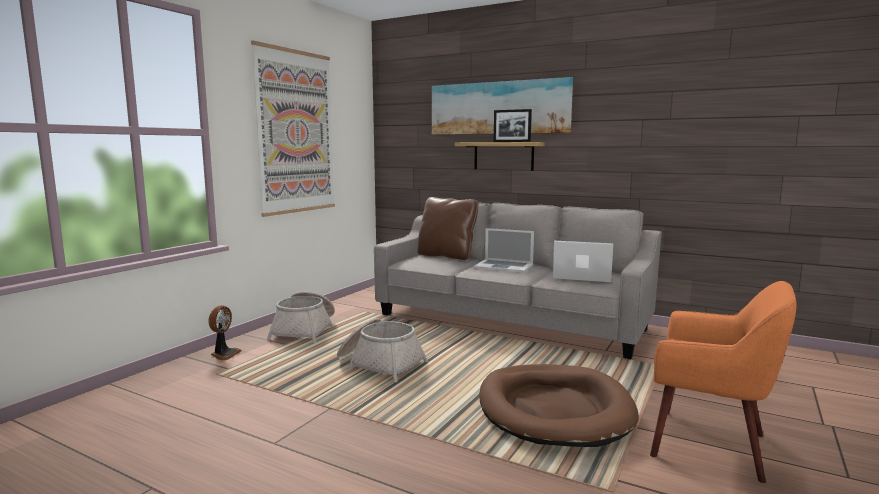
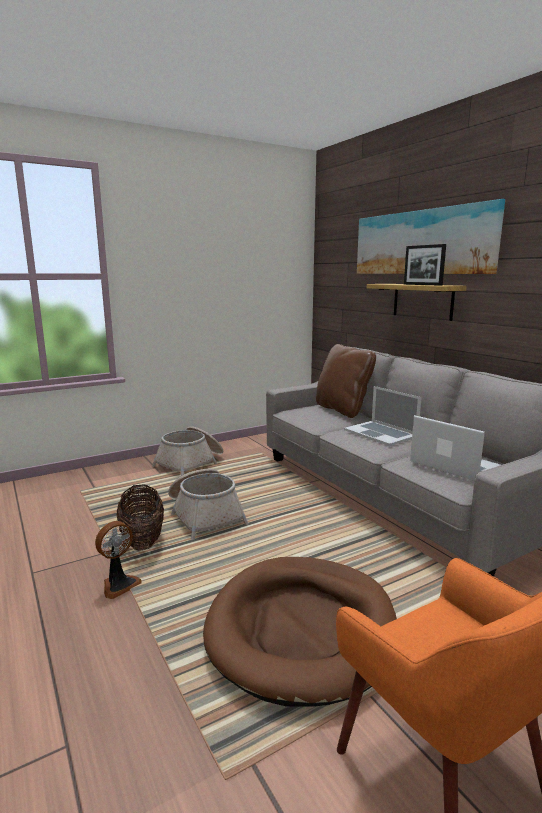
camera: 30 degrees right, 5 degrees up
(224, 354) = (108, 472): fan -> fan (119, 584)
(296, 132) = (209, 273): picture -> none
(348, 393) = (142, 540): none -> basket

